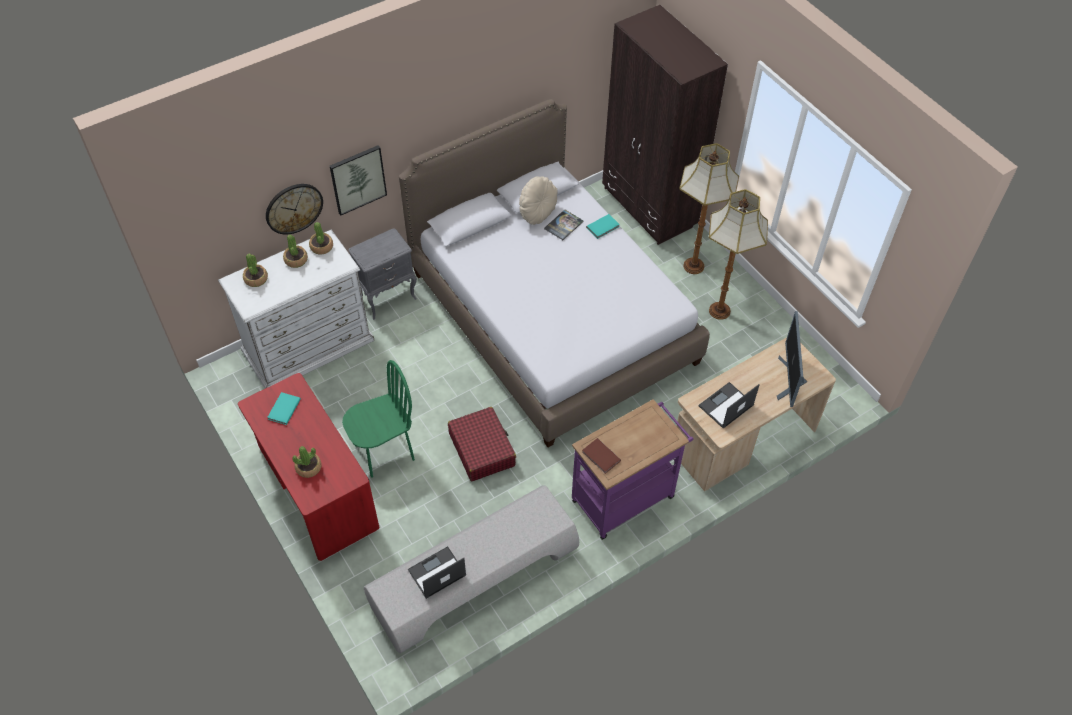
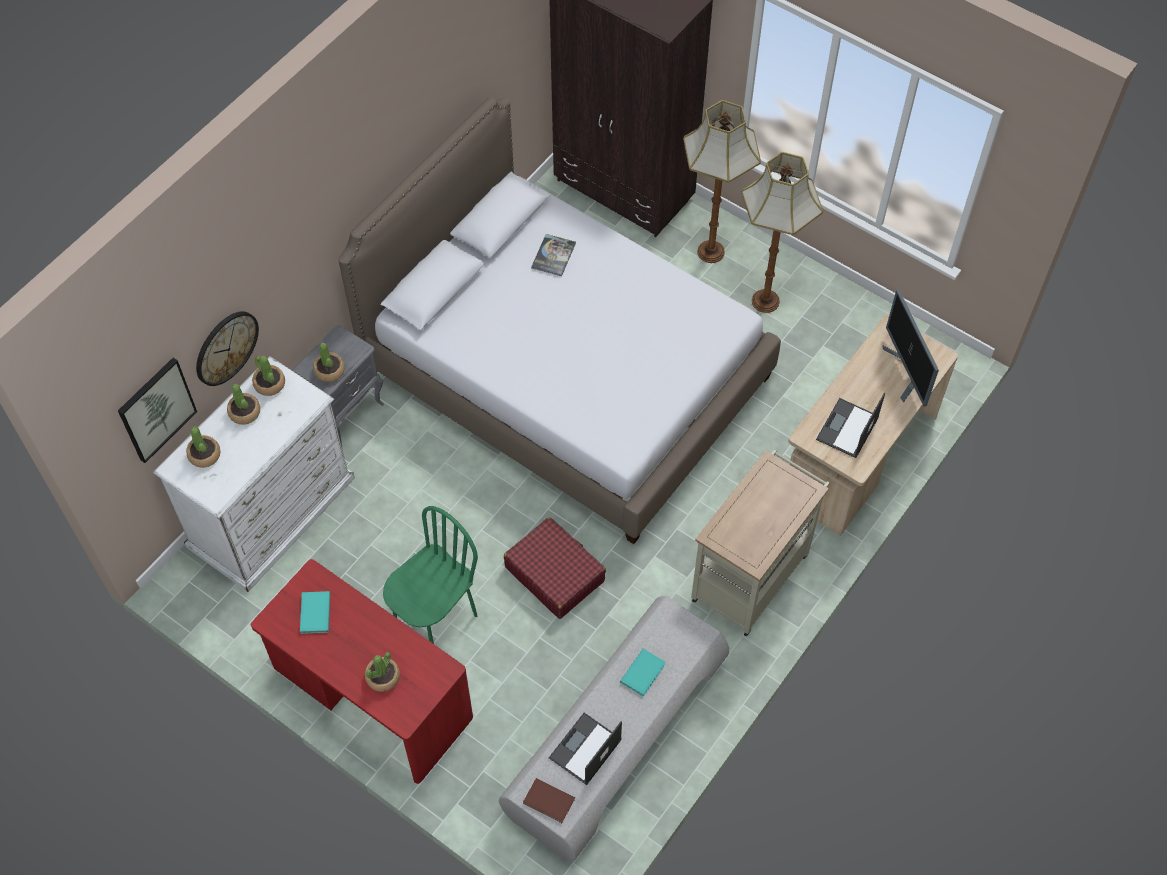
camera: 20 degrees left, 5 degrees up
(358, 179) = (291, 282): picture -> picture (156, 409)
(374, 255) = (329, 371): none -> potted plant
(538, 214) = (515, 251): beige pillow -> none
(600, 457) = (736, 543): brown book -> brown book (549, 802)
(603, 227) = (604, 243): turquoise book -> turquoise book (644, 673)
(625, 498) = (752, 575): purple cart -> beige cart

